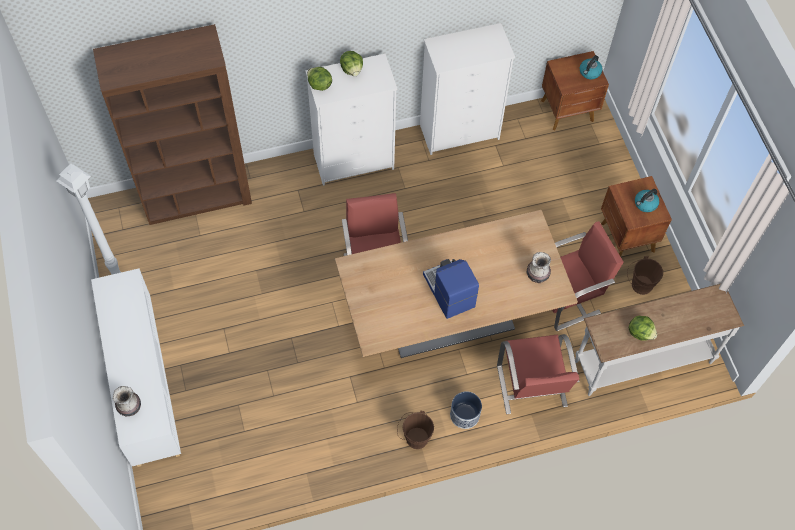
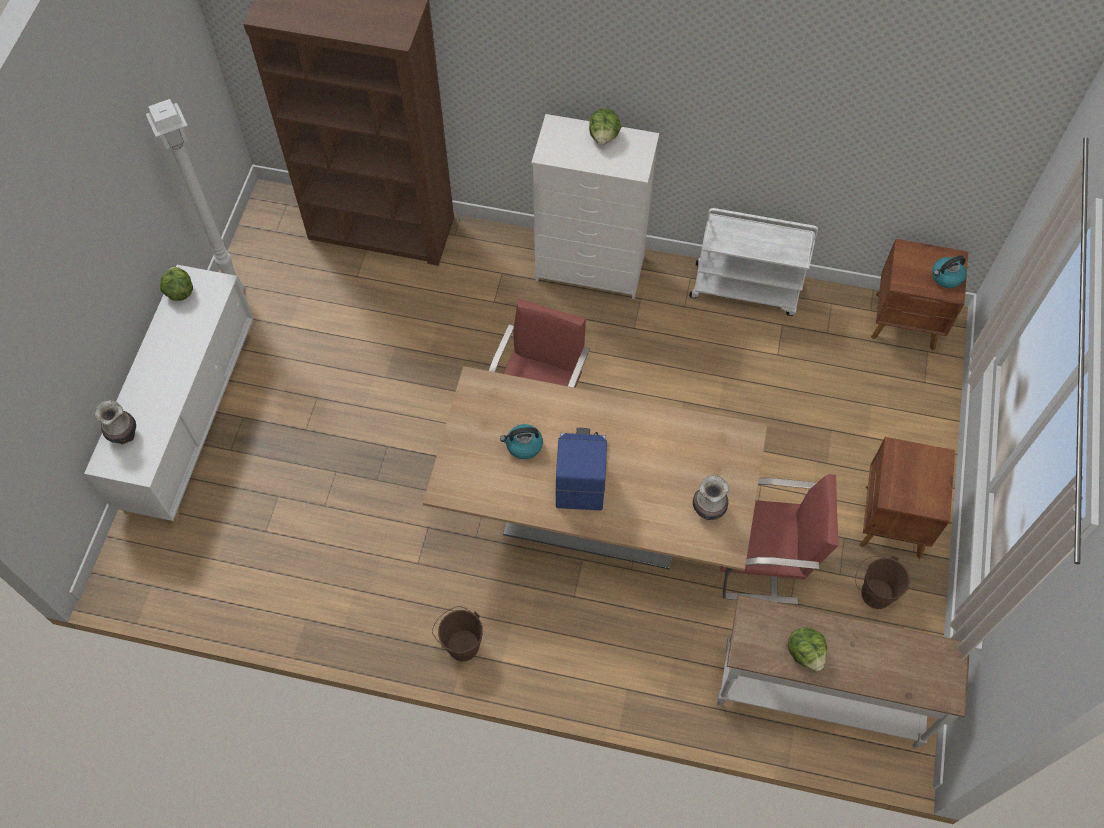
camera: 30 degrees right, 0 degrees up
(319, 85) = (551, 139): lettuce -> lettuce (179, 292)
(460, 132) = (746, 289): white dresser -> white cart
(465, 415) = (540, 647): planter -> none
(531, 387) = (648, 655): red chair -> none
(645, 204) = (923, 484): kettle -> kettle (523, 446)

